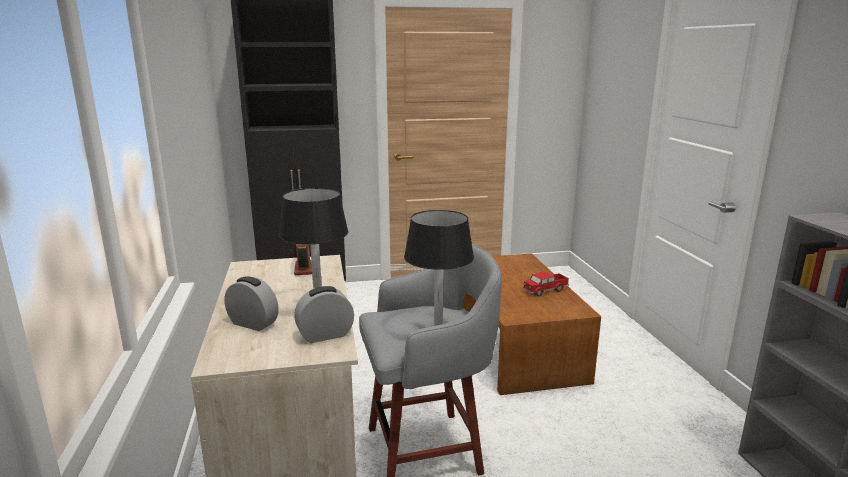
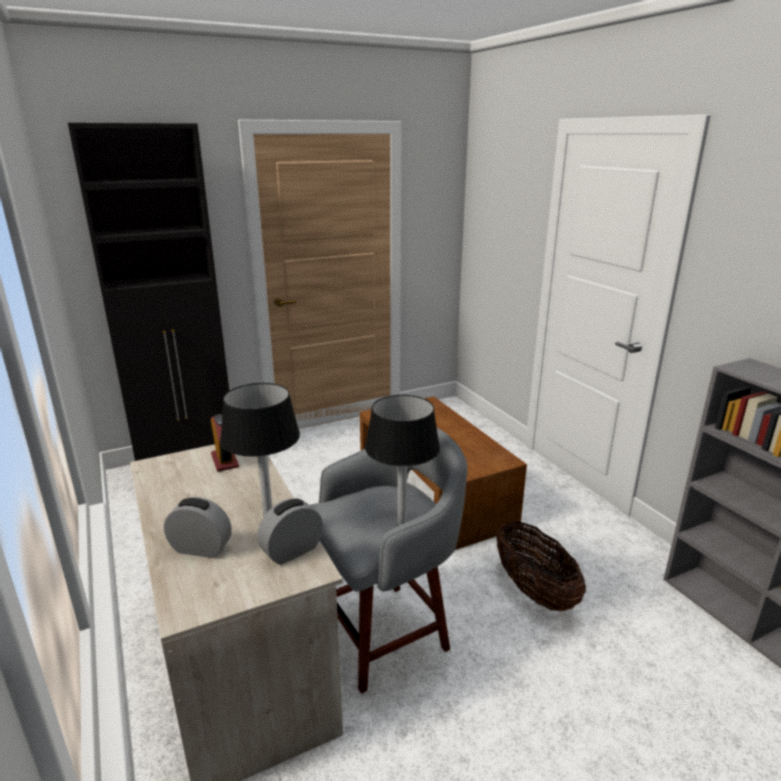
camera: 15 degrees left, 5 degrees up
(545, 290) = (463, 440): toy truck -> none
(588, 440) = (534, 591): none -> basket

